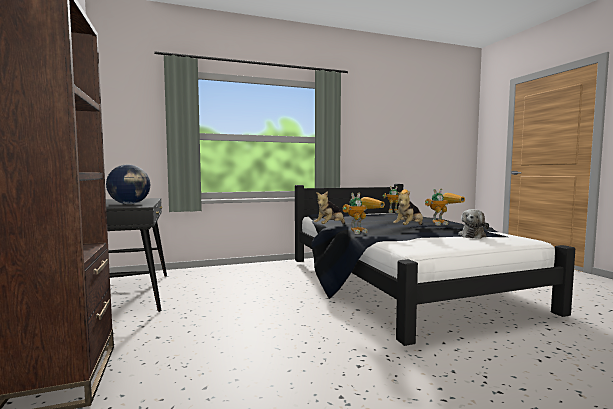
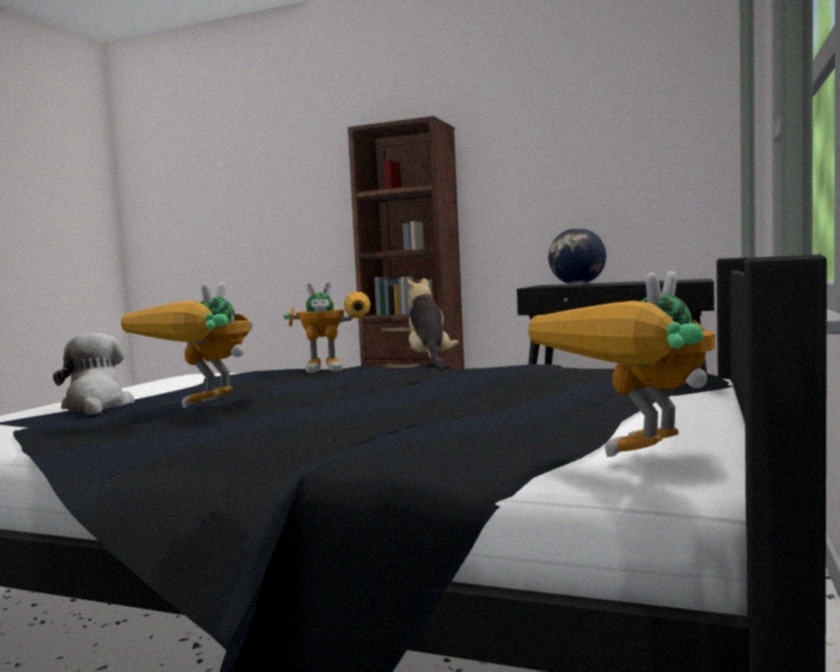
camera: 130 degrees right, 0 degrees up
(361, 231) = (338, 368): toy robot -> toy robot turned 105 degrees counterclockwise
(409, 228) = (264, 382): plush toy -> none

